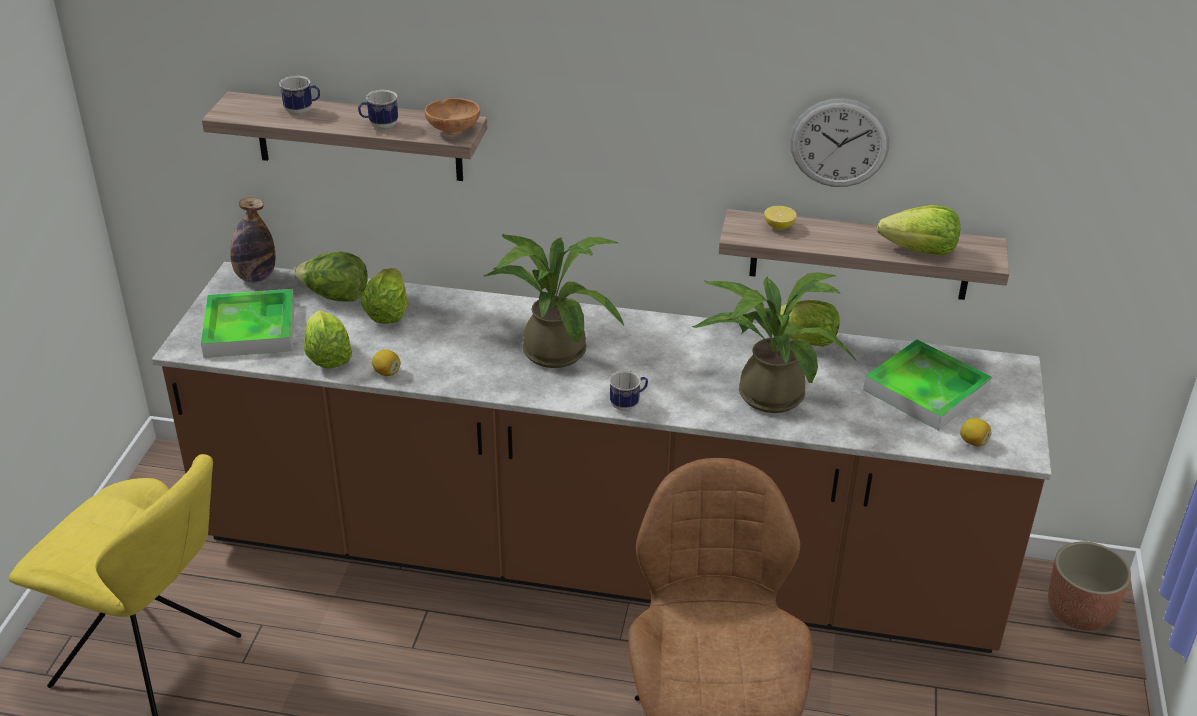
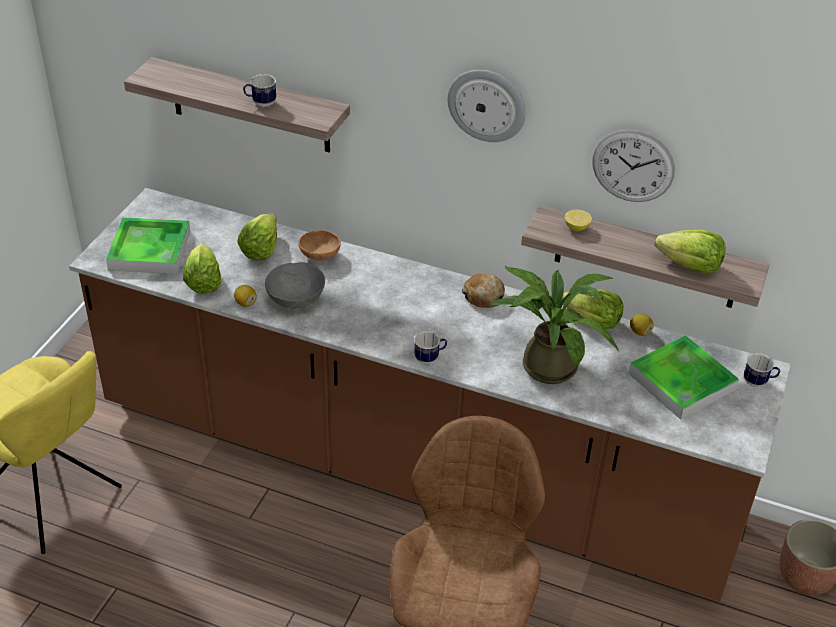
camera: 10 degrees right, 5 degrees up
(255, 277) = (166, 205): bottle -> none
(303, 111) = (204, 82): mug -> mug (758, 382)
(335, 297) = (223, 230): lettuce -> none
(447, 361) = (295, 299): none -> grey bowl
(454, 129) = (319, 114): brown bowl -> brown bowl (320, 255)
(551, 347) = (382, 298): potted plant -> none
(658, 93) = (487, 105): none -> wall clock
(670, 330) = (483, 296): none -> bread
(973, 442) = (707, 434): lemon -> lemon (640, 332)

